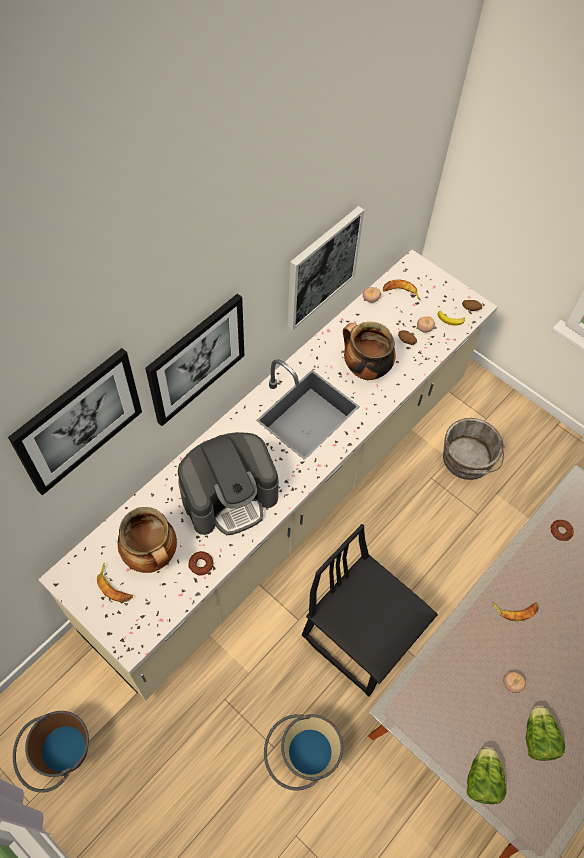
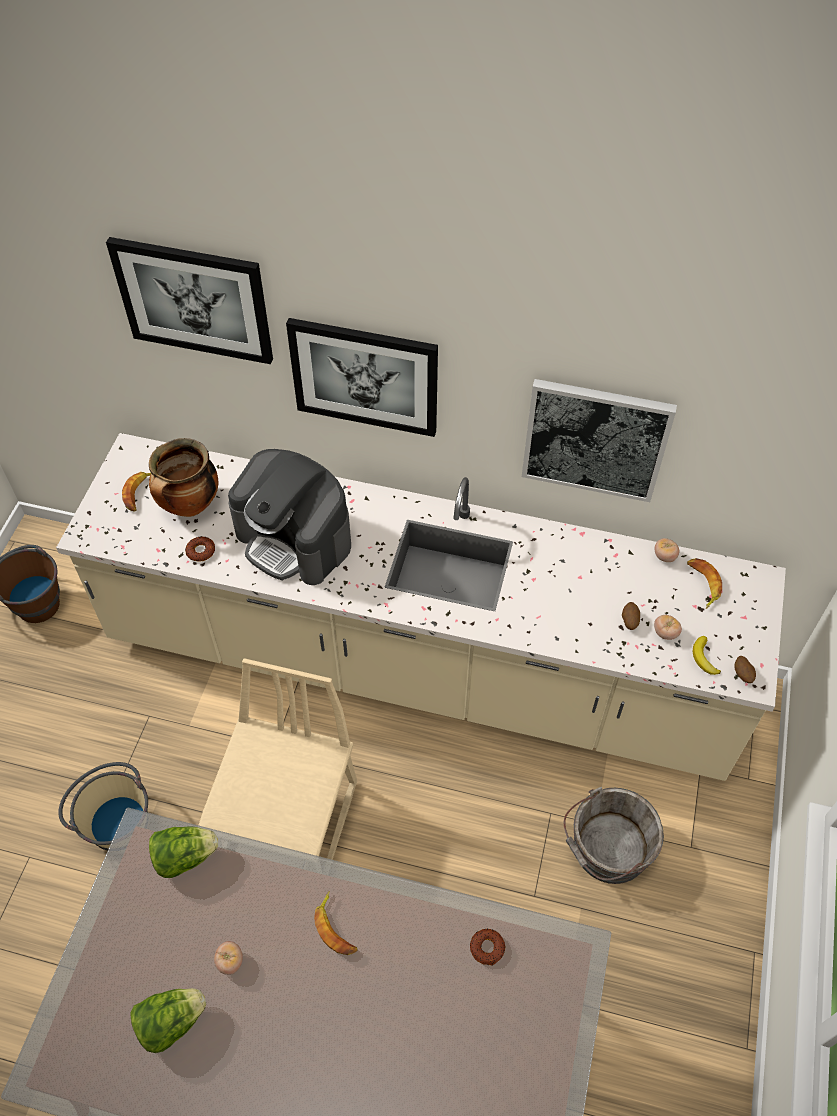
camera: 65 degrees right, 5 degrees down
(362, 635) = (290, 823): black chair -> beige chair
(365, 369) = (552, 594): cooking pot -> none
(482, 779) = (92, 970): lettuce -> lettuce (185, 856)

